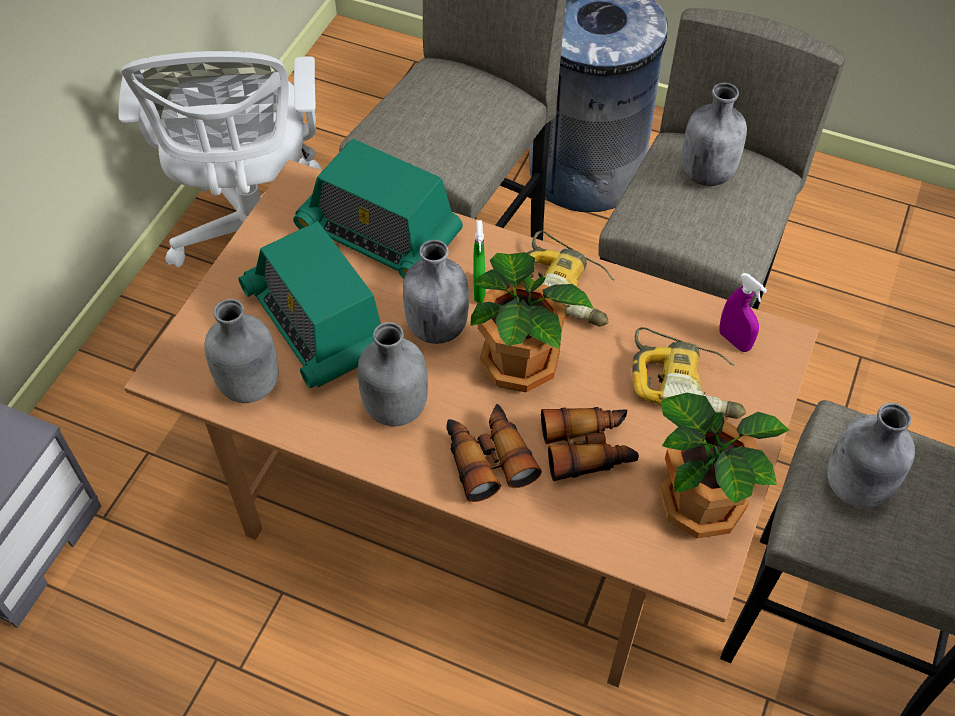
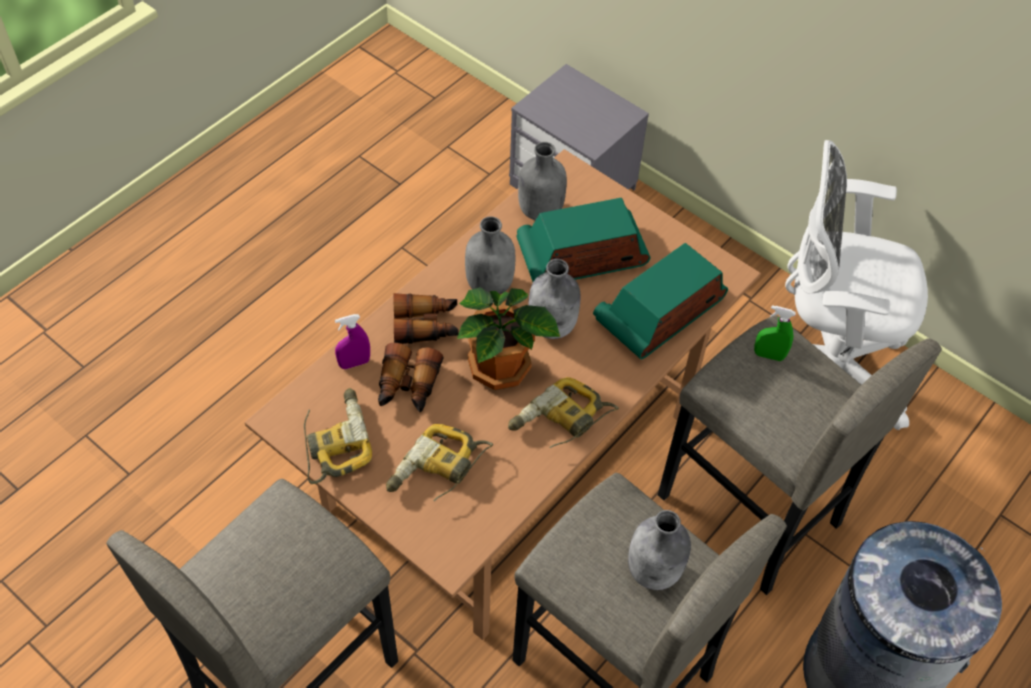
camera: 105 degrees right, 0 degrees up
(479, 290) = (579, 362): green spray bottle -> green spray bottle (769, 355)
(700, 501) = (335, 440): potted plant -> power drill
(734, 340) = (464, 522): purple spray bottle -> purple spray bottle (354, 363)
(855, 487) = (293, 541): grey bottle -> none

